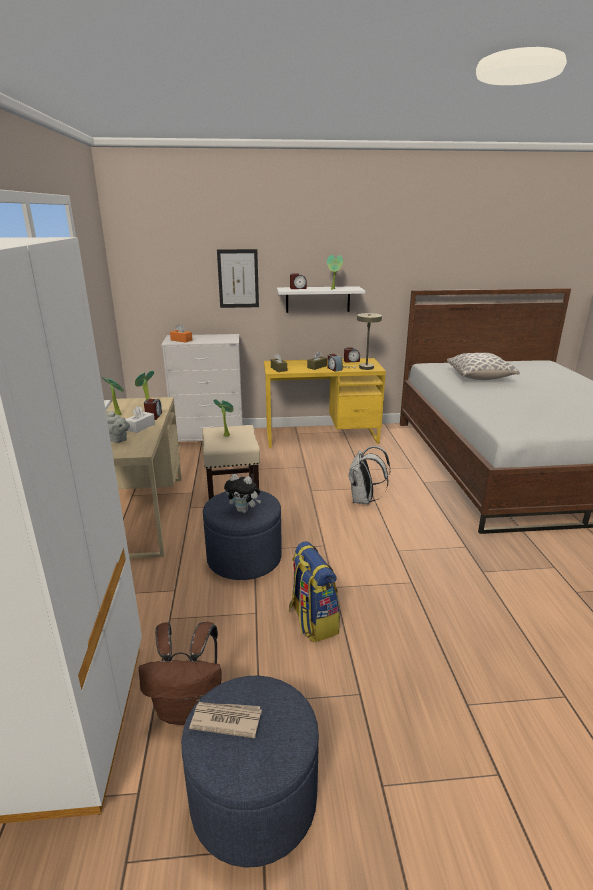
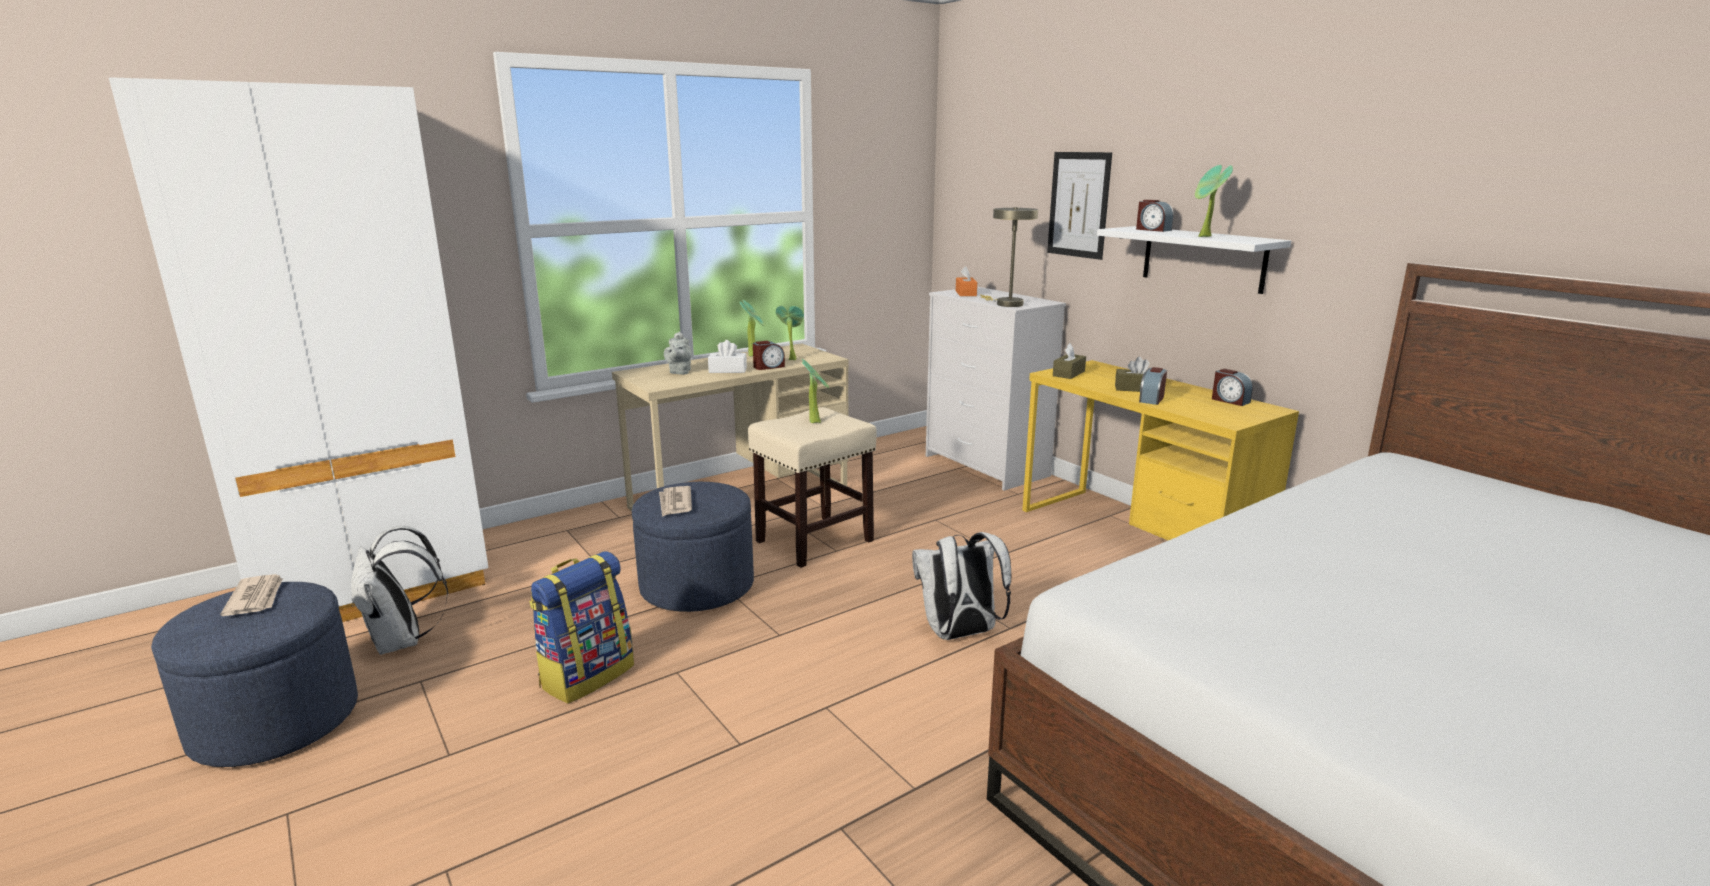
camera: 60 degrees right, 5 degrees down
(189, 709) = (402, 641): brown backpack -> white backpack
(244, 510) = (675, 503): plush toy -> newspaper
(363, 368) = (1210, 414): beige table lamp -> beige table lamp (1006, 304)
(479, 377) = (1443, 521): pillow -> none

